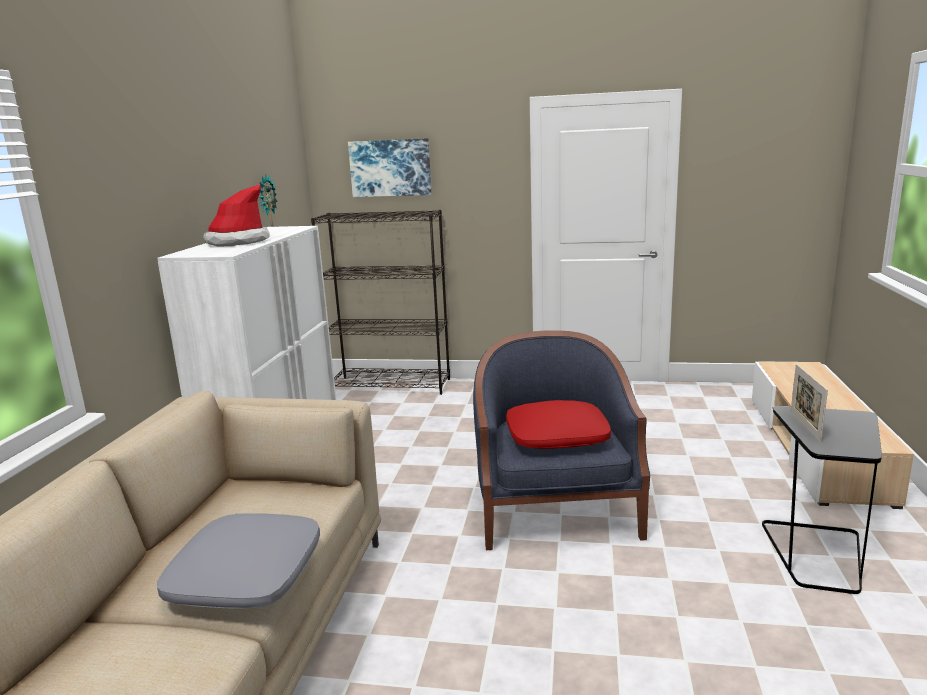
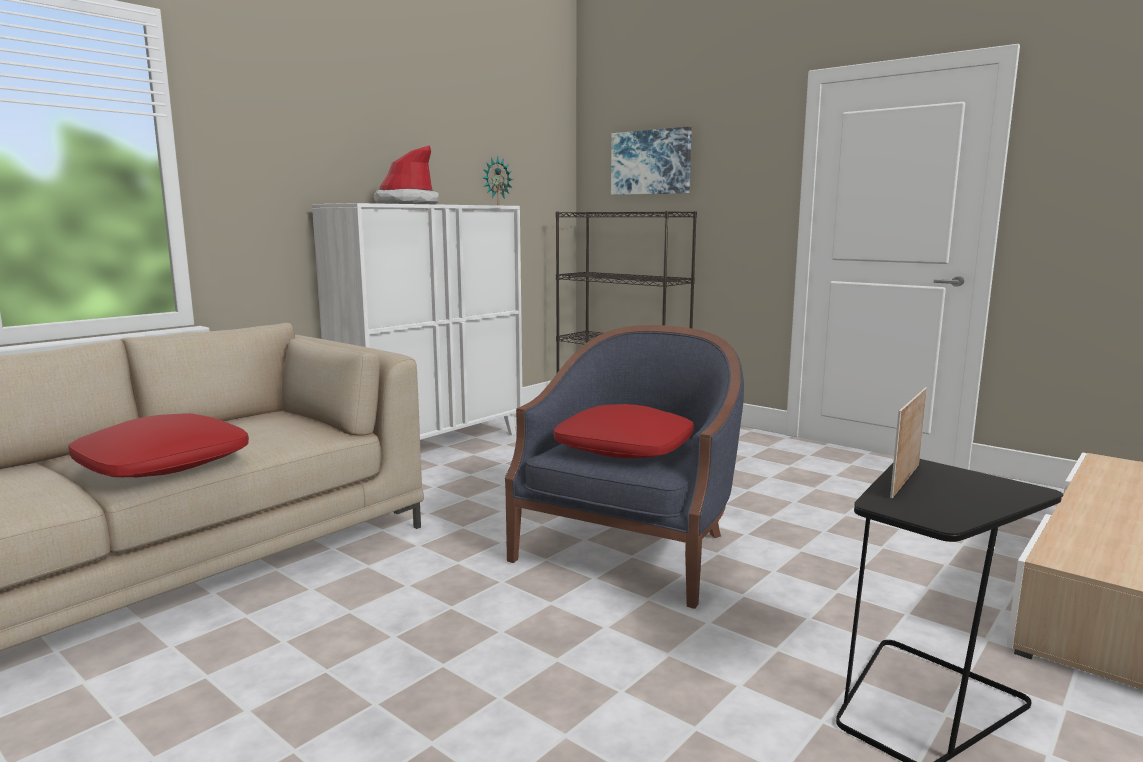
camera: 30 degrees right, 5 degrees down
(245, 575) = (163, 464): grey pillow -> red pillow

